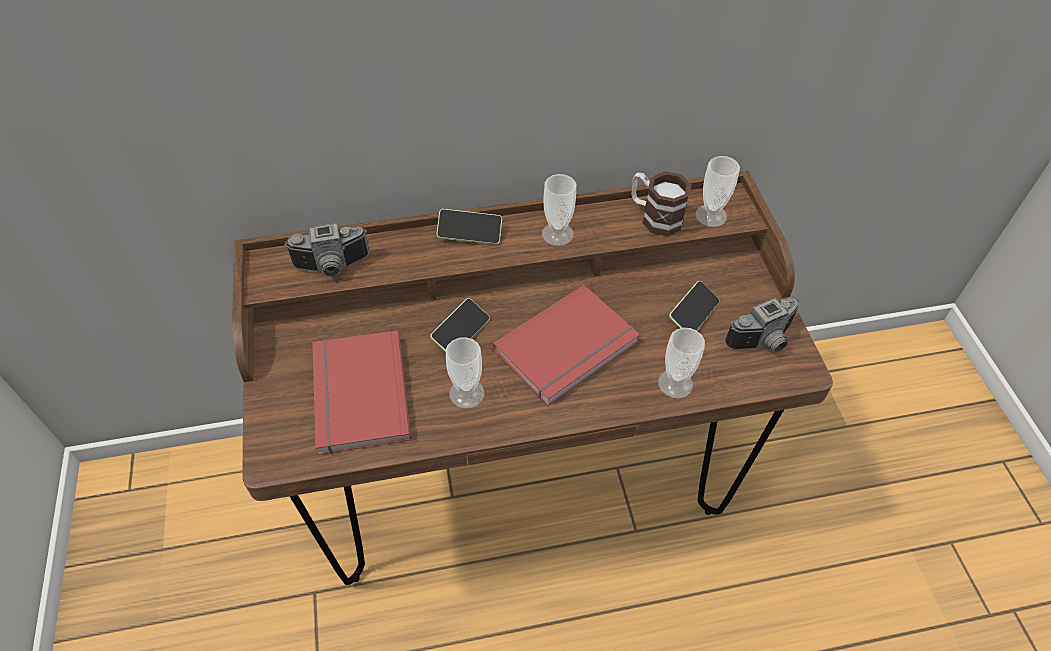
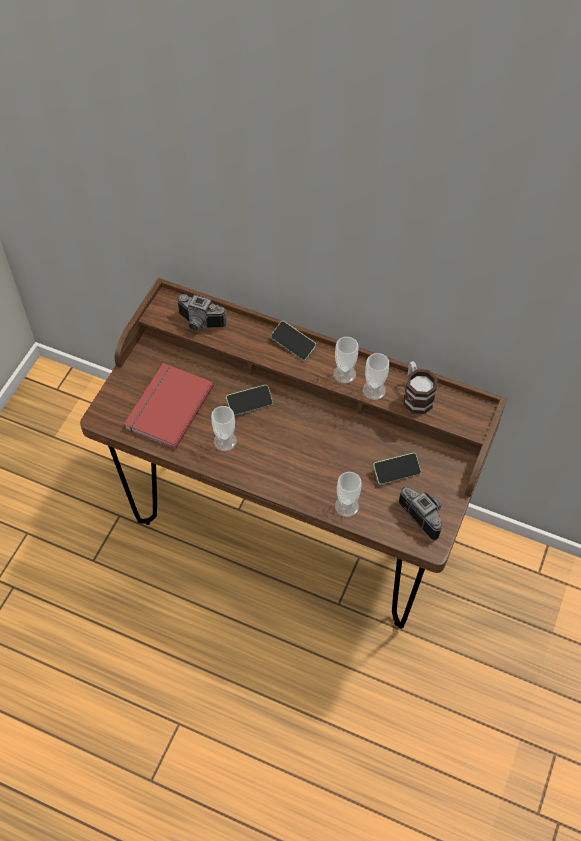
camera: 35 degrees right, 5 degrees up
(569, 348) = (303, 449): red book -> none
(711, 215) = (453, 415): cup -> cup (374, 390)
(765, 342) = (425, 514): camera -> camera turned 135 degrees counterclockwise

